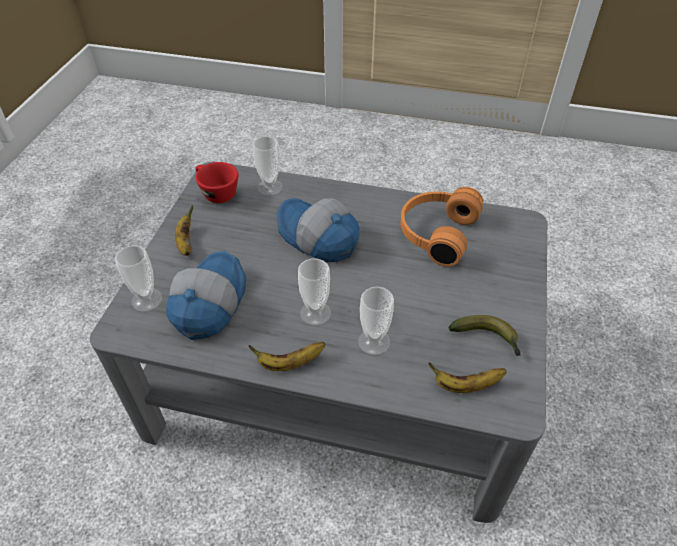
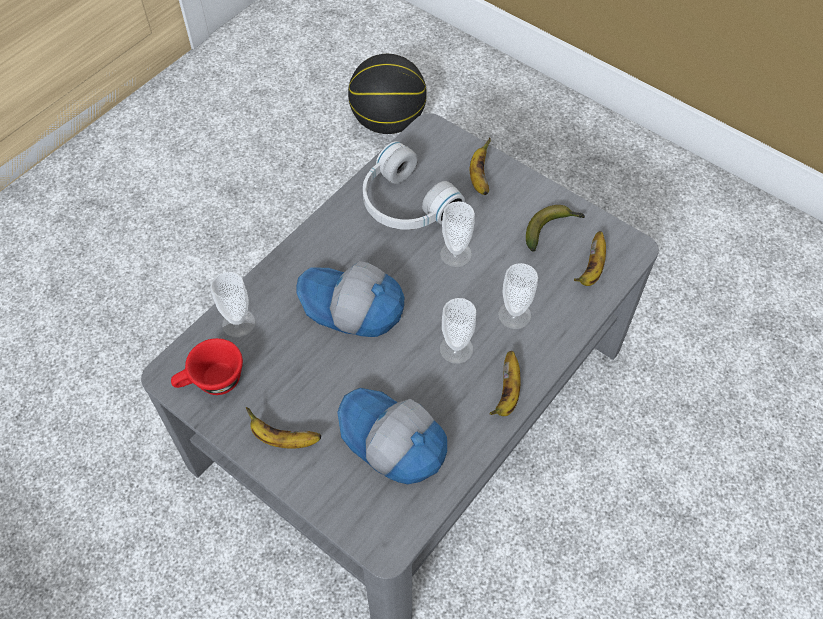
camera: 65 degrees left, 10 degrees up
(147, 300) = (355, 504): cup -> cup (456, 254)
(317, 238) = (351, 308): cap -> cap turned 45 degrees clockwise
(435, 233) = (404, 205): orange headphones -> white headphones
(502, 269) = (479, 178): none -> banana
(581, 256) = (388, 121): none -> basketball

